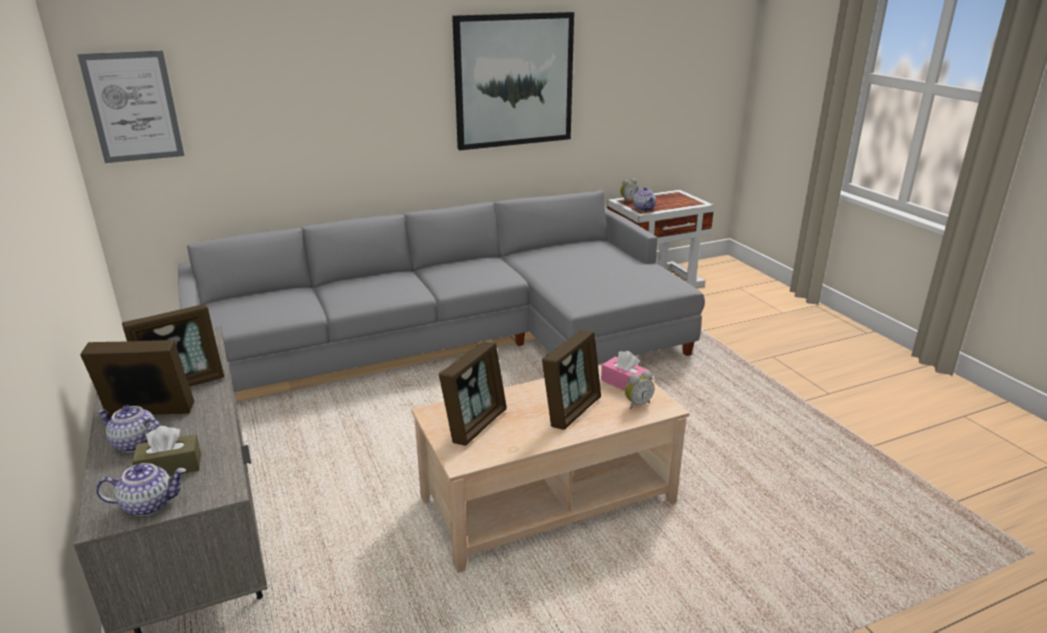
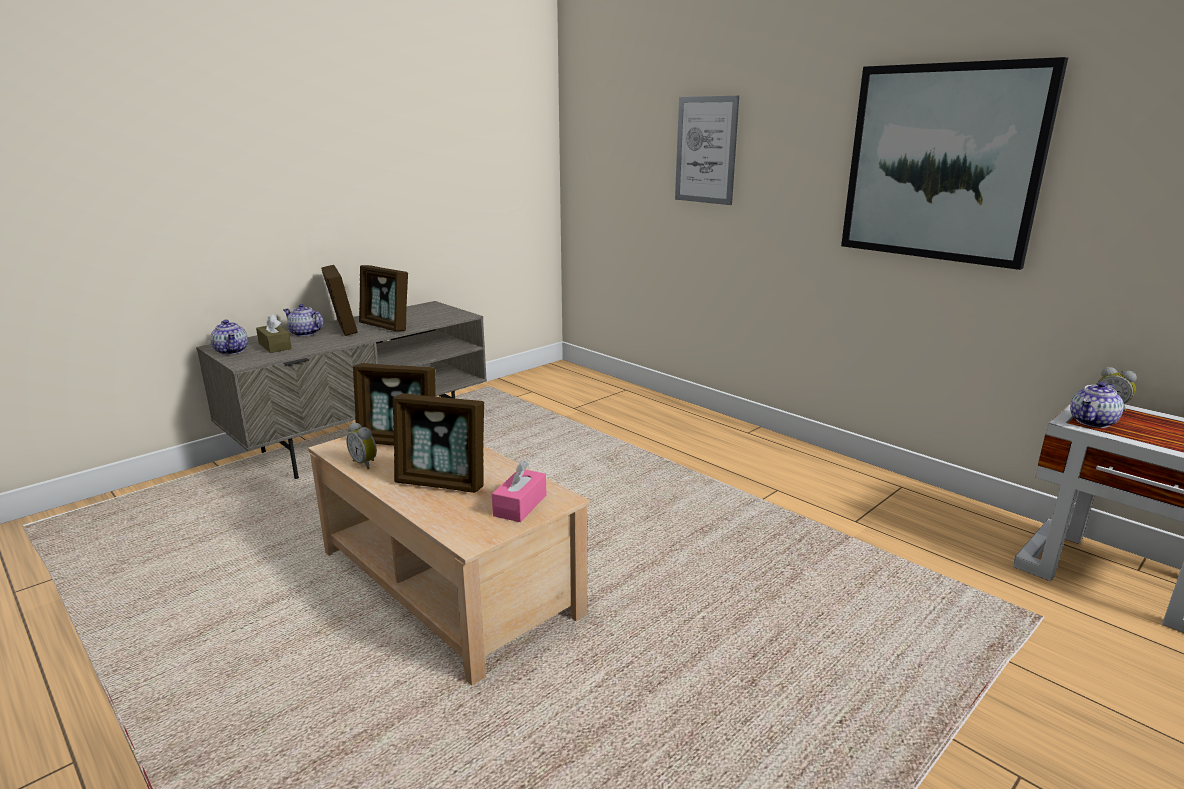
camera: 70 degrees right, 5 degrees down
(133, 107) = (590, 148): picture -> picture (706, 150)
(135, 443) = (304, 333): teapot -> teapot turned 60 degrees counterclockwise
(464, 339) = (733, 467): grey sofa -> none
(637, 404) = (471, 519): alarm clock -> alarm clock (365, 463)

